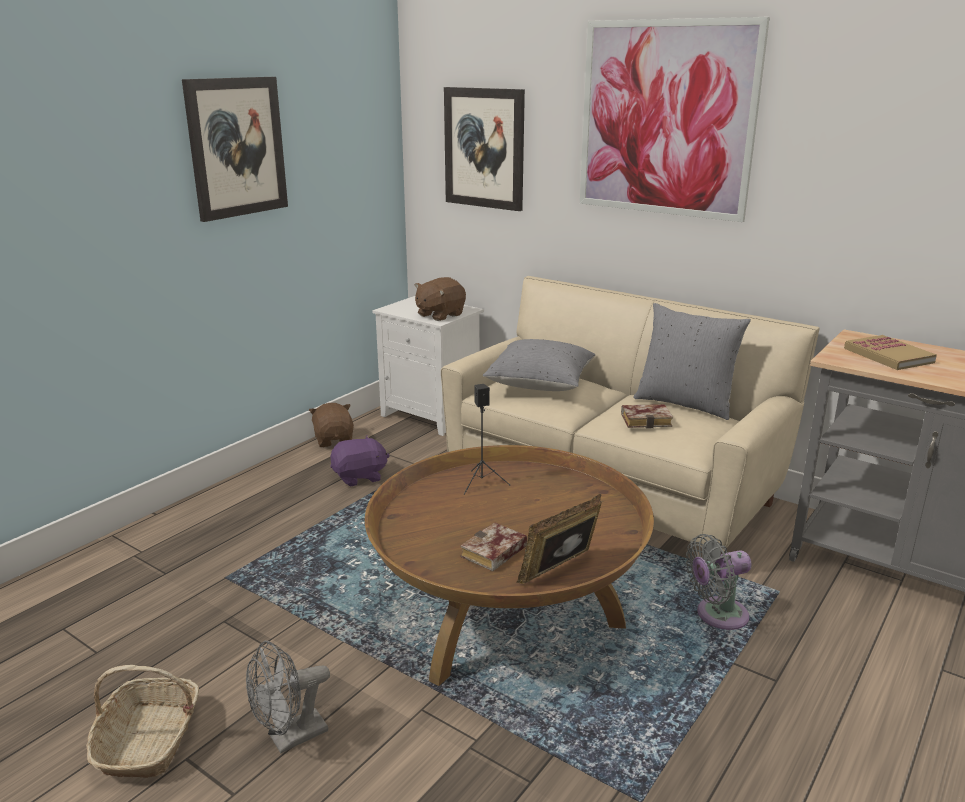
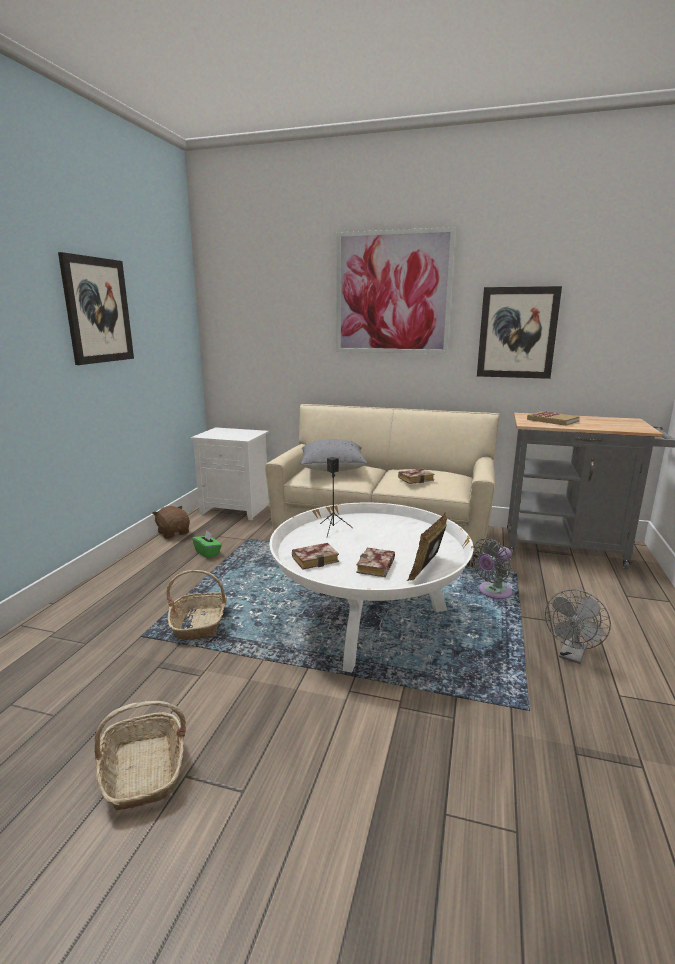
camera: 20 degrees left, 5 degrees down
(290, 738) = (264, 736): grey fan -> grey fan (572, 656)
(298, 575) = (200, 623): none -> basket
(359, 477) = (208, 553): purple plush toy -> green tissue box
(425, 526) = (316, 559): none -> book
(439, 315) = (241, 435): brown plush toy -> none
(484, 148) = (263, 320): picture -> picture (517, 333)
(507, 618) = (368, 620): brown coffee table -> white coffee table
(685, 403) = (429, 469): grey pillow -> none

